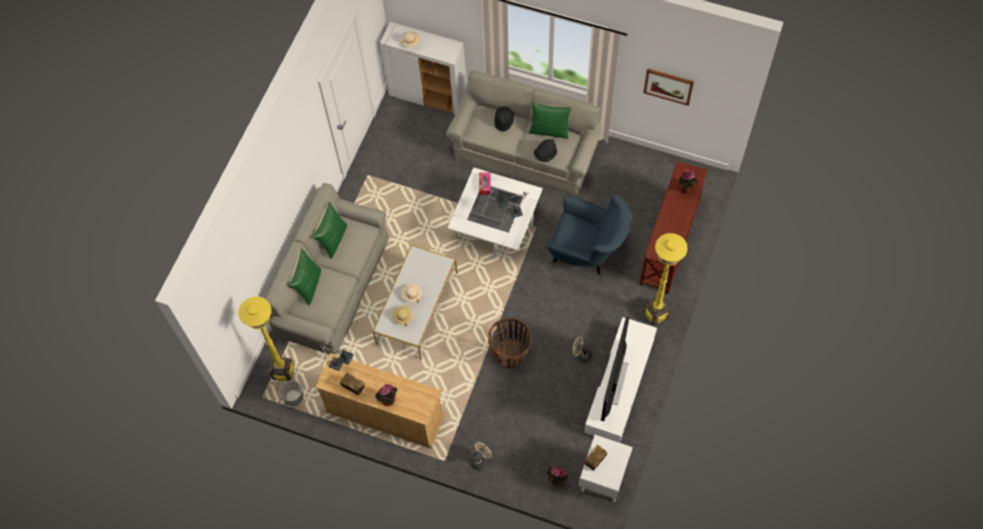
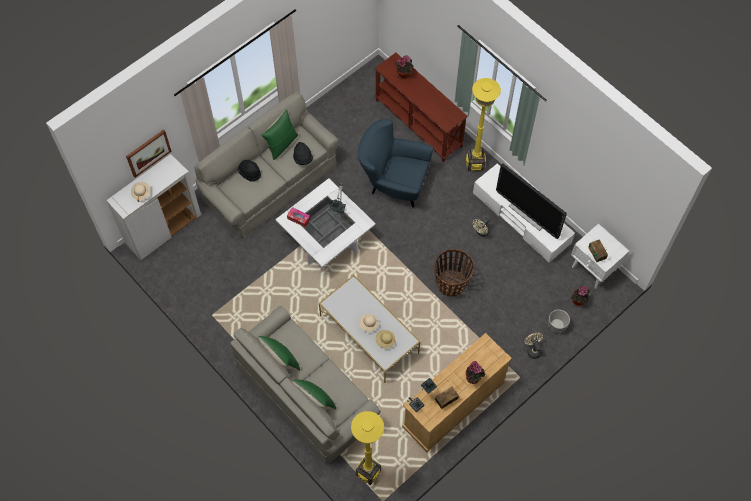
camera: 65 degrees left, 0 degrees up
(293, 397) = (397, 474): planter -> planter (556, 326)
(587, 253) = (393, 184): blue armchair -> blue armchair turned 120 degrees counterclockwise
(668, 86) = (326, 26): picture -> picture (148, 152)

